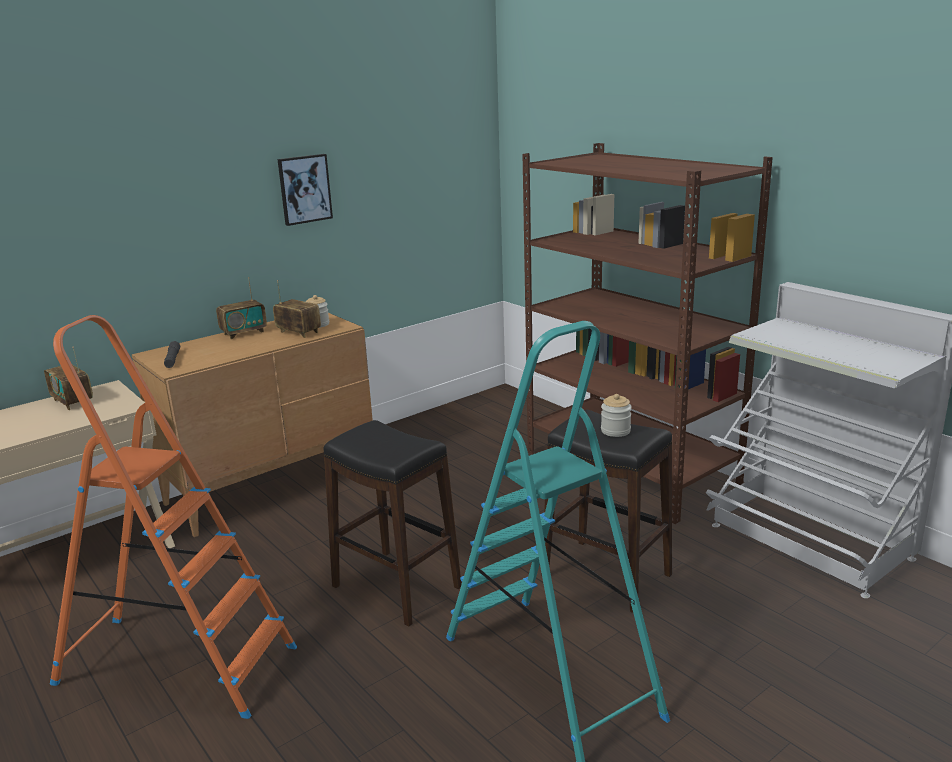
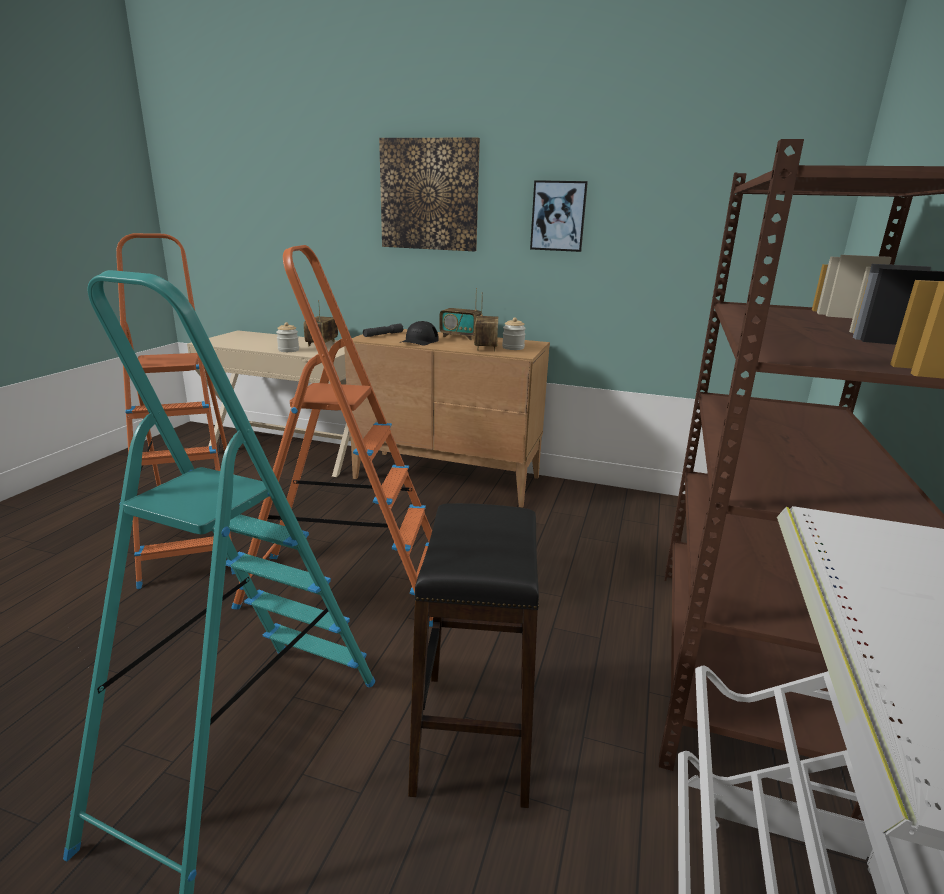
camera: 55 degrees right, 0 degrees up
(166, 190) = (429, 195): none -> picture
(229, 350) = (419, 341): none -> black cap
(395, 586) = (347, 588): black stool -> orange step ladder
(615, 431) = (481, 542): jar -> jar (288, 350)

